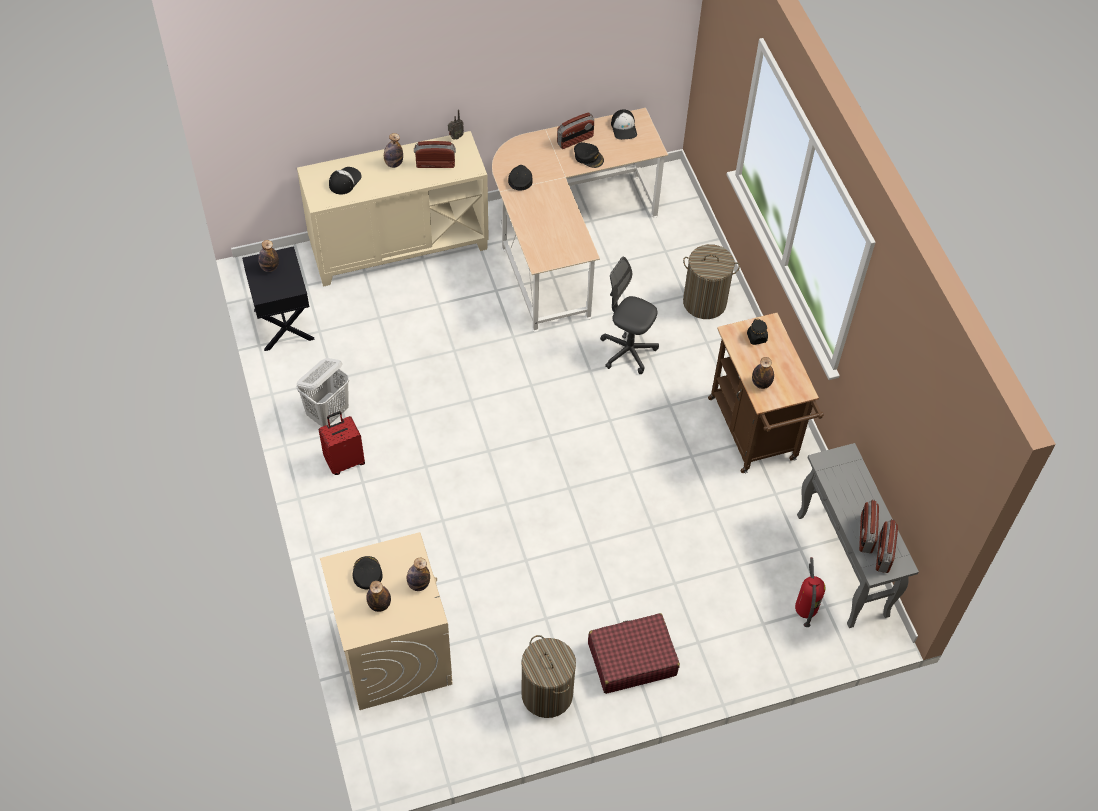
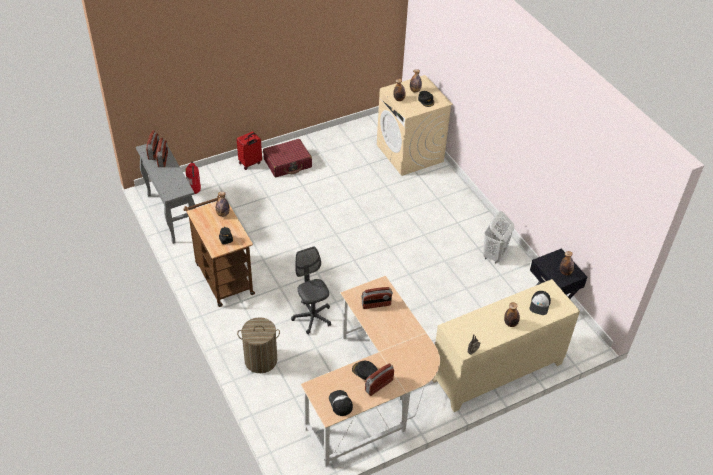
camera: 170 degrees right, 10 degrees down
(344, 461) = (472, 231): red suitcase -> red suitcase (250, 163)
(435, 164) = (479, 327): radio -> radio (376, 304)
(520, 180) = (413, 344): black cap -> none
(547, 694) = (328, 146): laundry basket -> none
(628, 351) = (312, 317): grey office chair -> grey office chair turned 135 degrees counterclockwise

